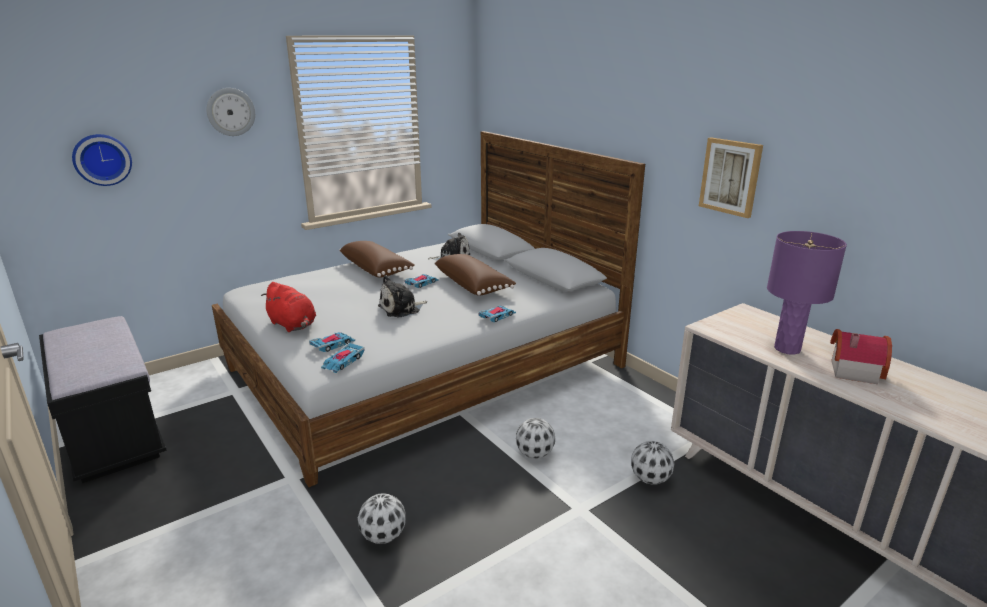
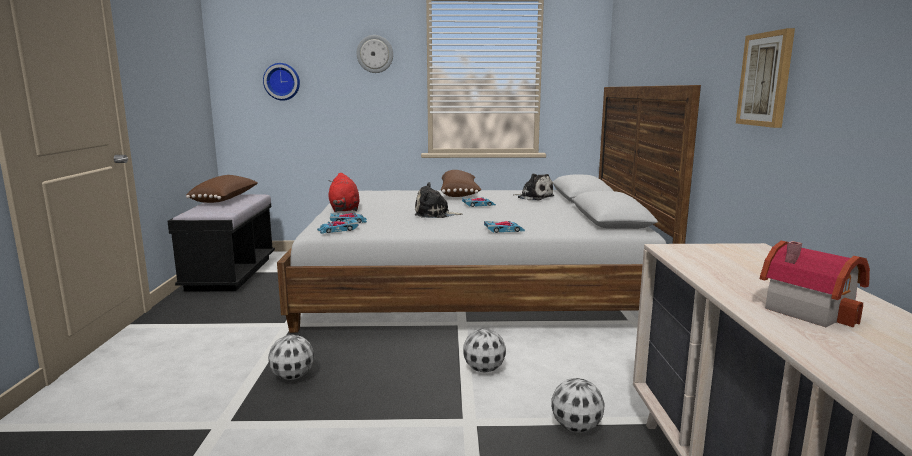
camera: 35 degrees right, 10 degrees down
(473, 285) = (521, 212): brown pillow -> brown pillow (226, 200)
(787, 349) = (744, 278): purple table lamp -> none

